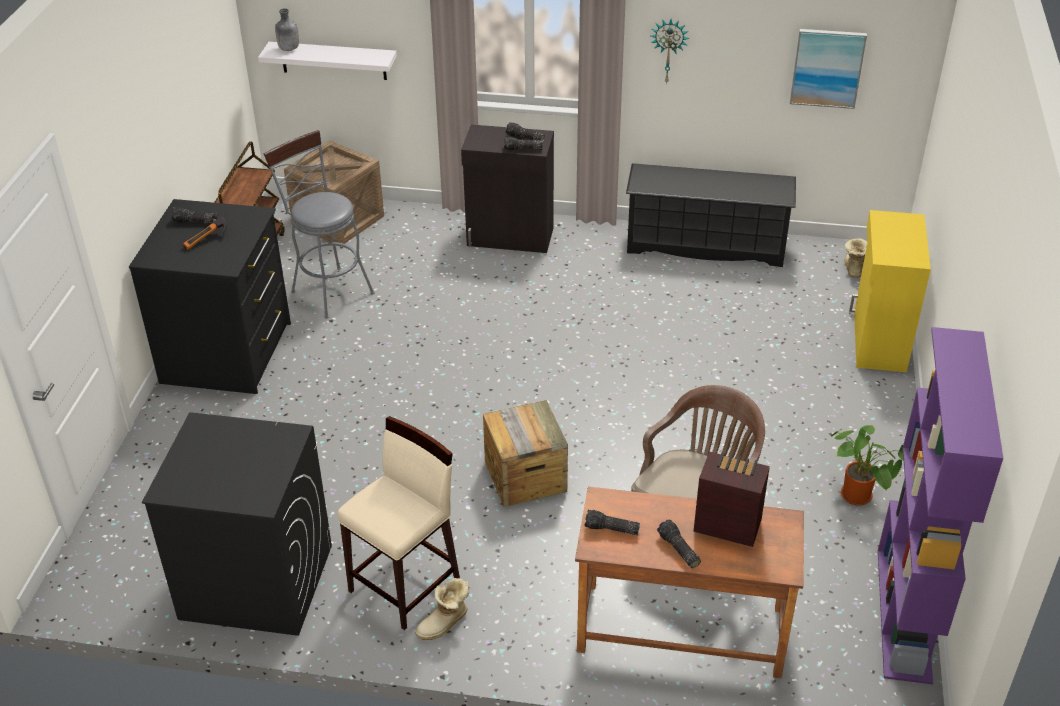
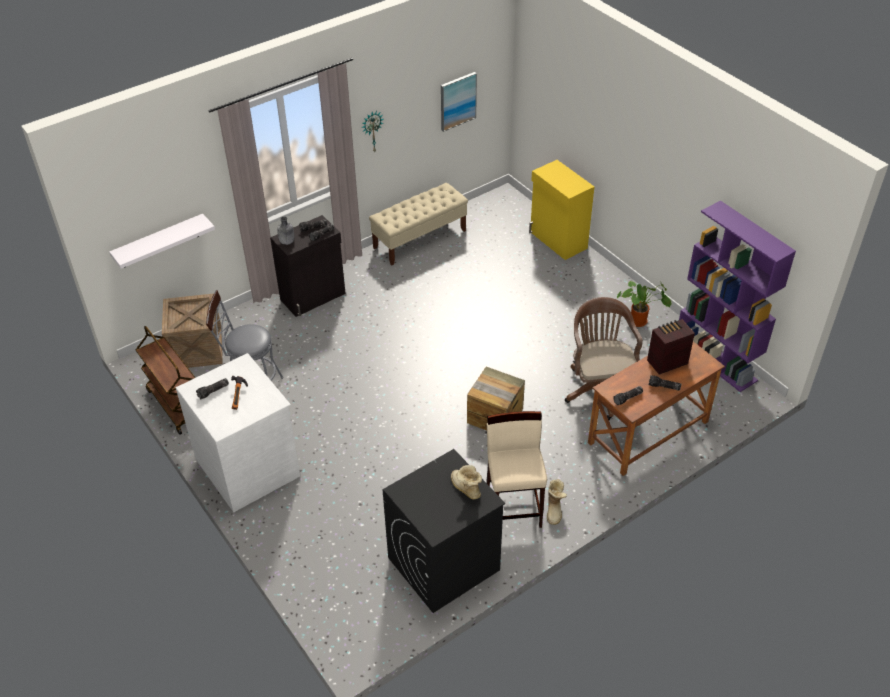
camera: 45 degrees left, 5 degrees up
(228, 353) = (249, 466): black dresser -> white dresser
(288, 49) = (132, 249): grey bottle -> grey bottle (287, 242)
(706, 245) = (420, 239): black shoe rack -> beige bench
(852, 268) = (502, 209): boot -> boot (465, 489)

